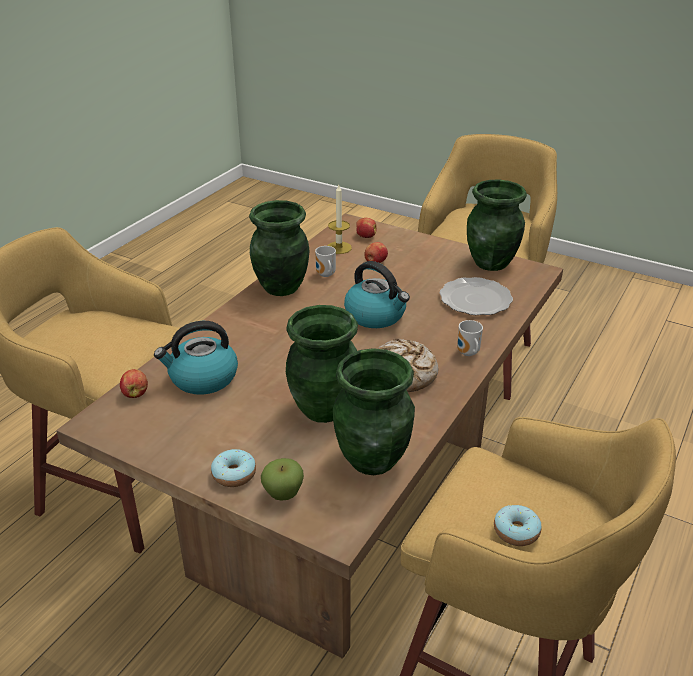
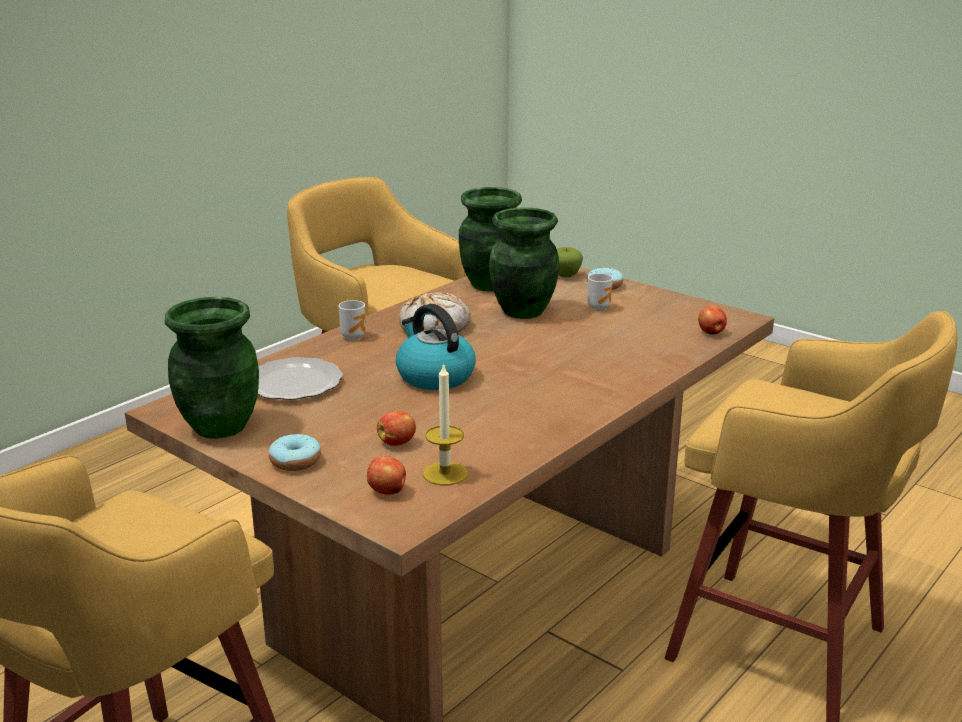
camera: 170 degrees left, 10 degrees down
(202, 378) = (645, 338): kettle -> none
(281, 288) = (553, 418): green vase -> none
(325, 275) = (483, 430): mug -> mug (599, 307)
(516, 531) = (399, 273): donut -> donut (295, 461)

